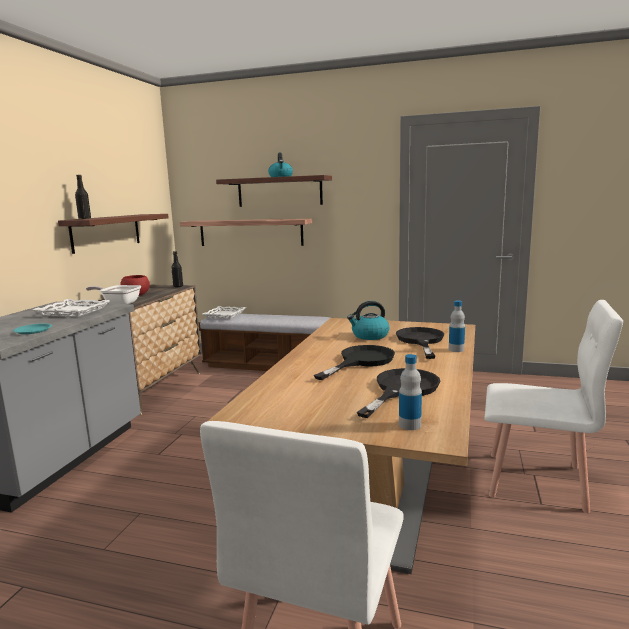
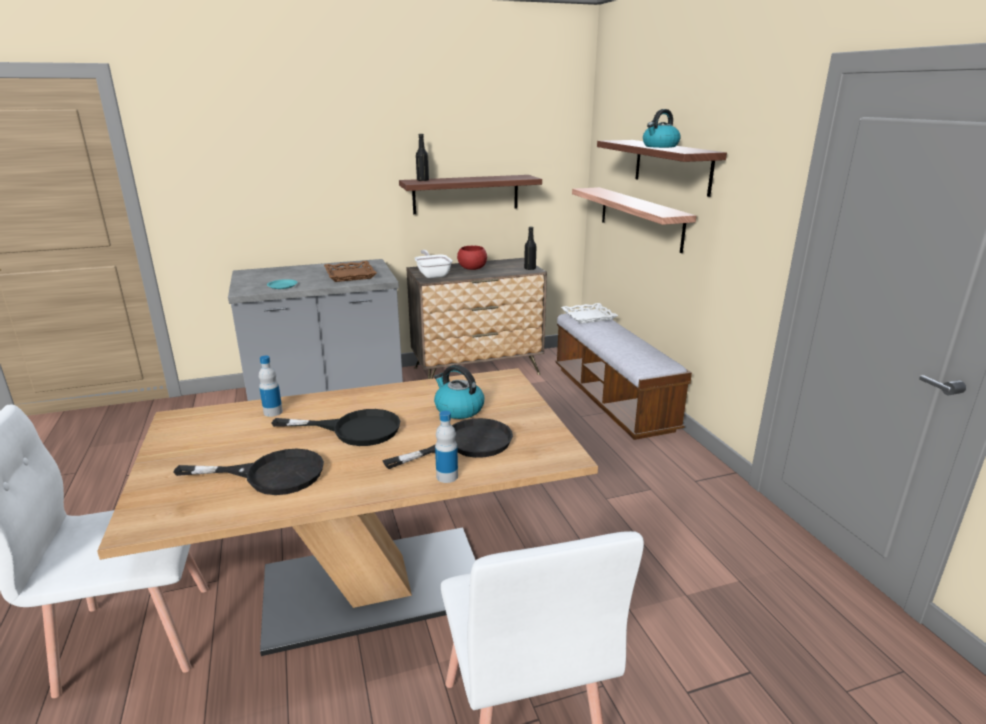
camera: 55 degrees right, 10 degrees up
(73, 312) = (349, 275): white tray -> brown tray
(409, 425) = (169, 502): bottle -> bottle (273, 412)

